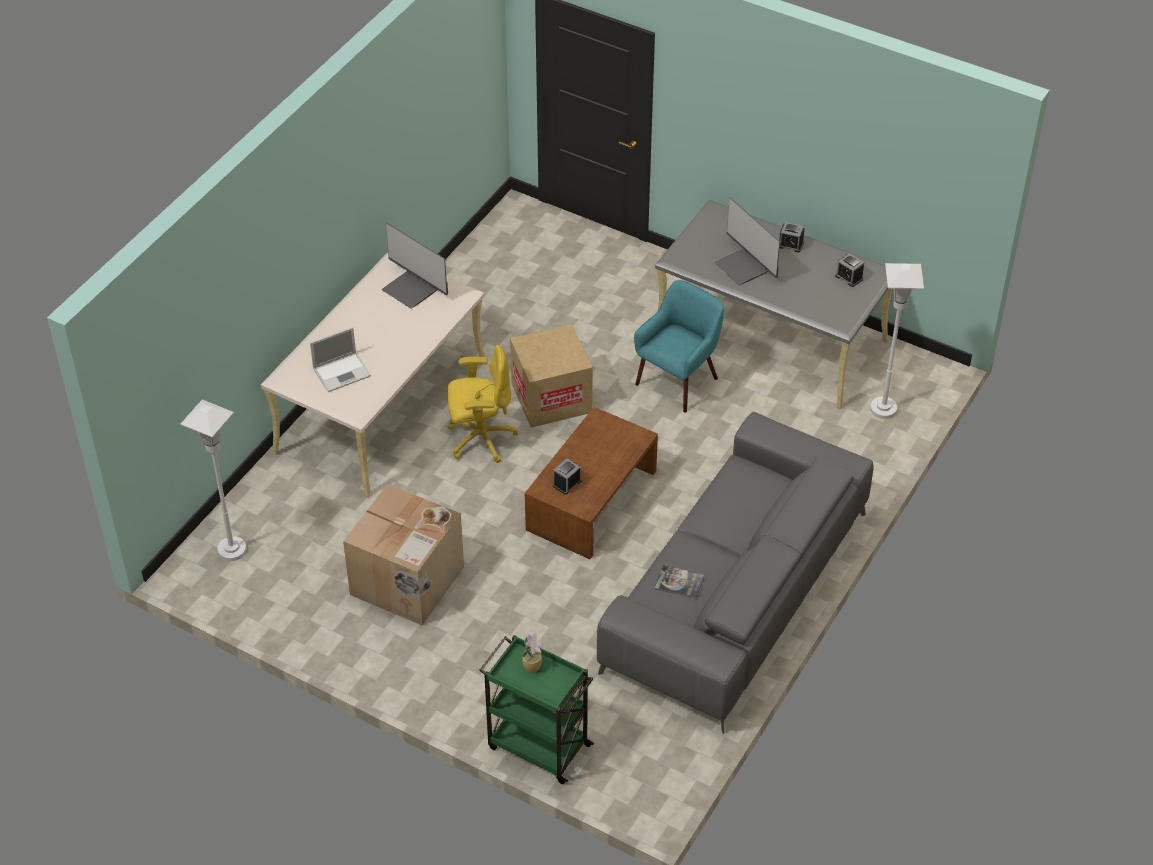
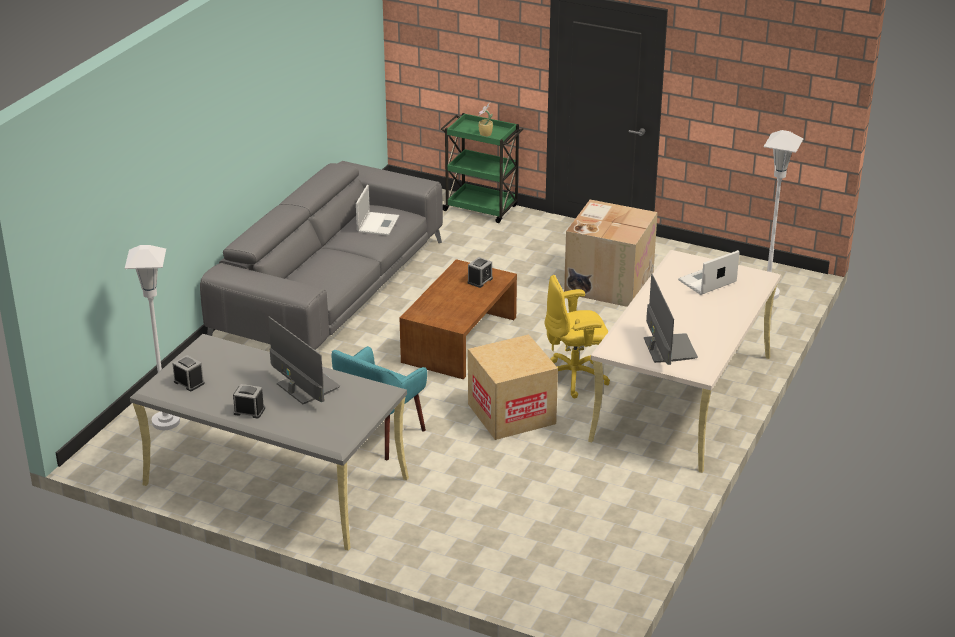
camera: 175 degrees right, 15 degrees down
(411, 289) = (668, 349): monitor -> monitor turned 45 degrees clockwise
(679, 582) = (378, 224): book -> laptop

